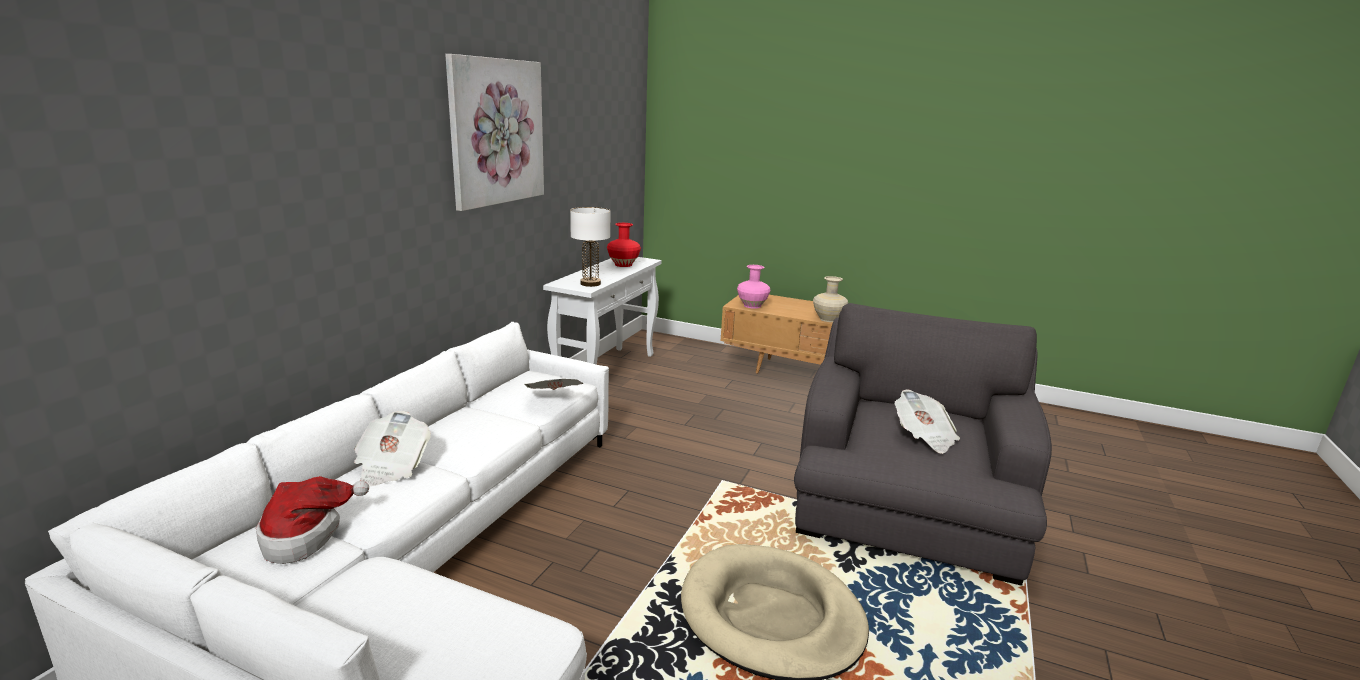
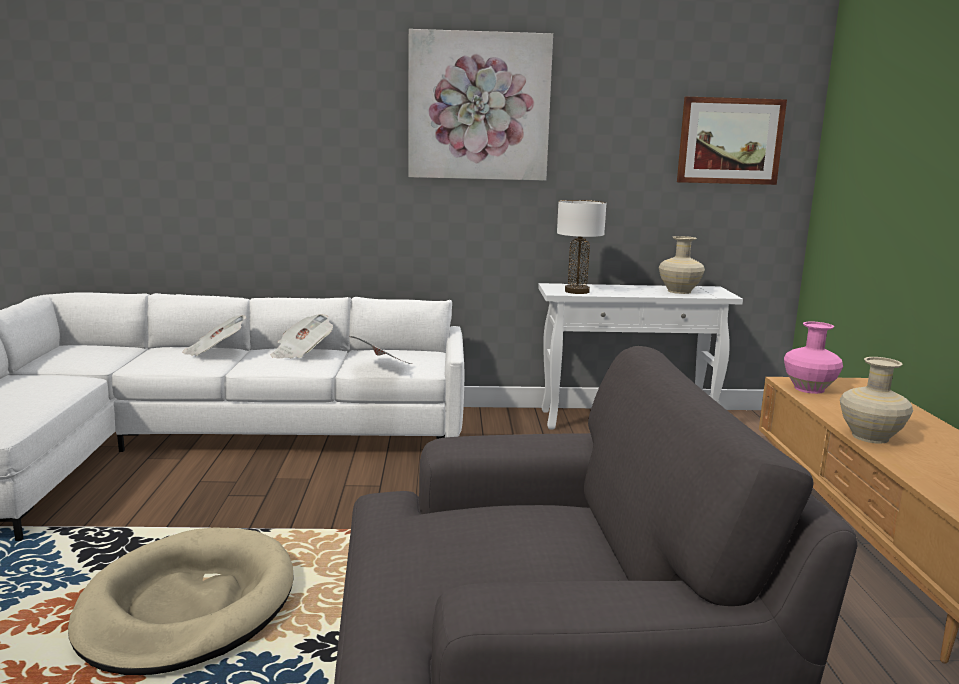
camera: 65 degrees right, 5 degrees down
(306, 535) = (113, 355): hat -> none
(616, 146) = (730, 141): none -> picture
(623, 265) = (678, 291): red vase -> beige vase
(924, 437) = (479, 550): newspaper -> newspaper (301, 353)

